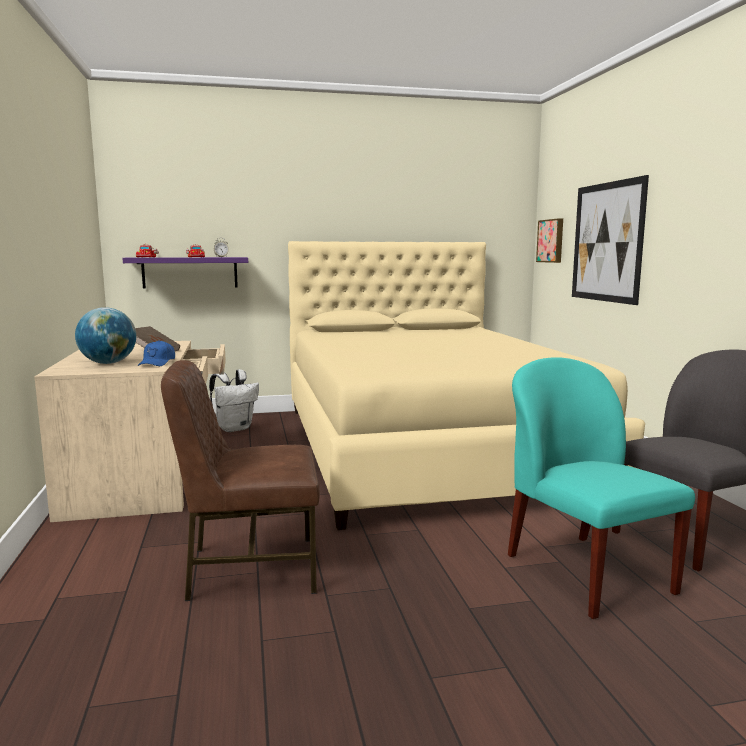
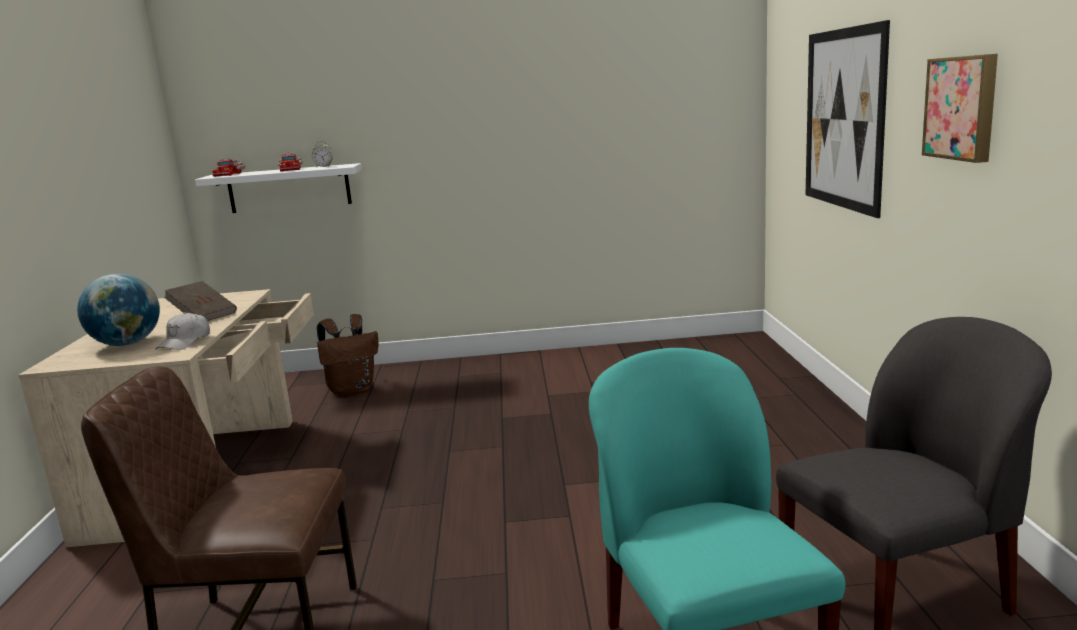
camera: 10 degrees right, 5 degrees up
(157, 363) = (185, 342): blue cap -> white cap
(190, 272) = (289, 188): purple shelf -> white shelf
(234, 428) = (352, 390): white backpack -> brown backpack
(427, 447) = (585, 421): beige bed -> none
(551, 241) = (782, 110): picture -> picture (962, 107)

